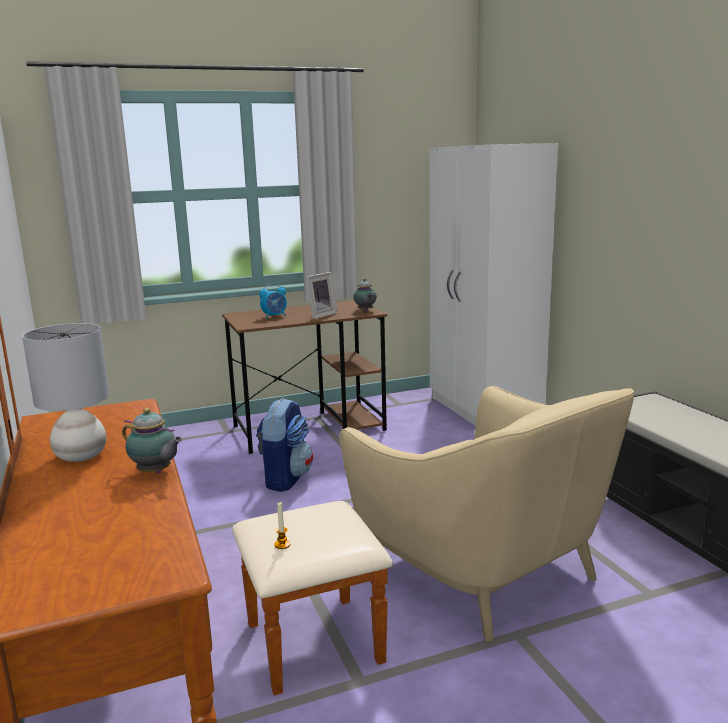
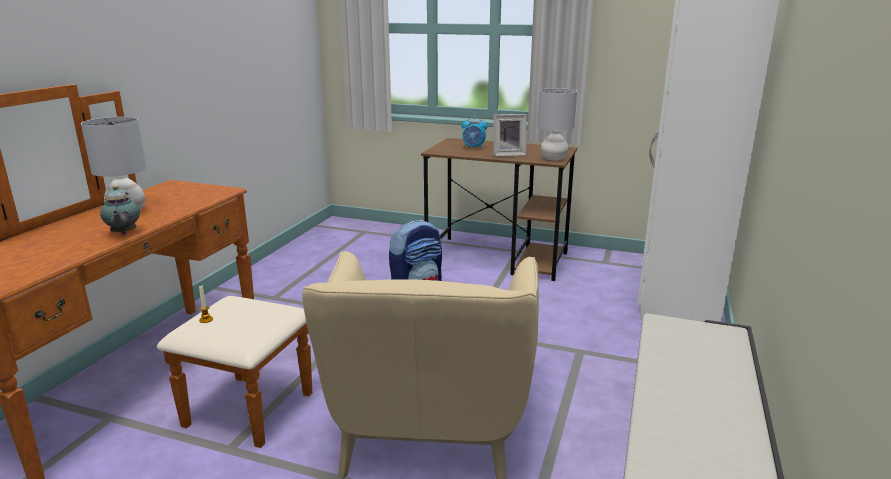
camera: 40 degrees right, 5 degrees up
(365, 311) = (553, 158): teapot -> grey table lamp

